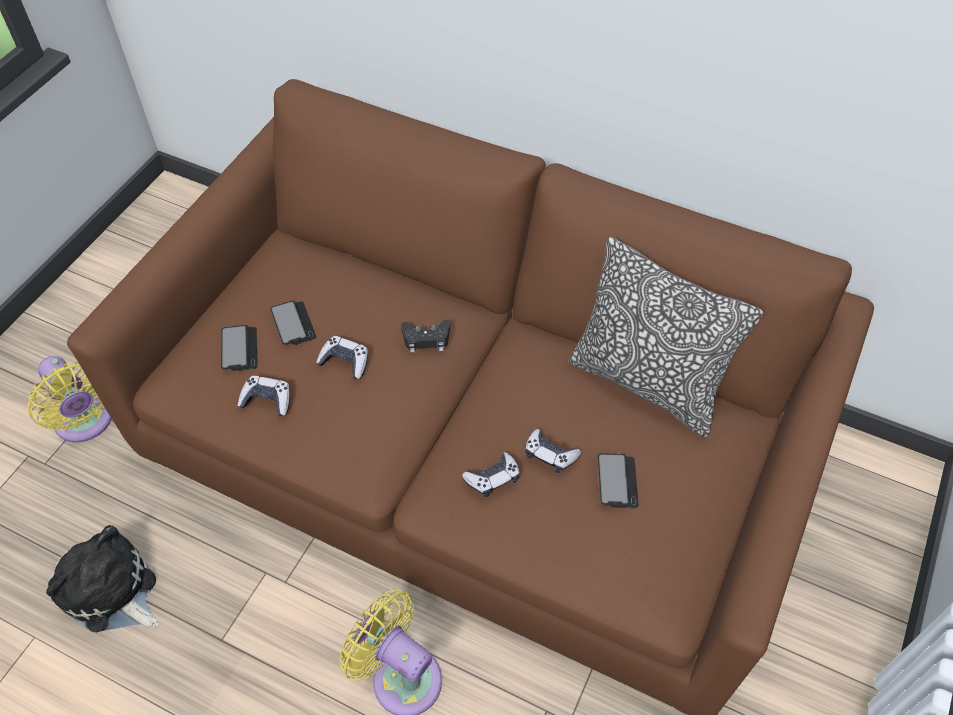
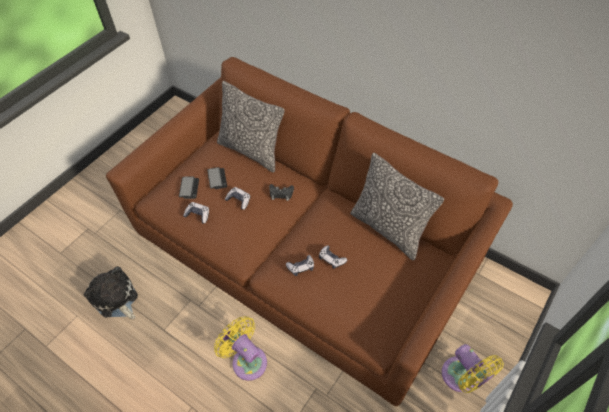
camera: 10 degrees right, 0 degrees up
(86, 422) = (117, 215): yellow fan -> yellow fan (462, 378)
(351, 262) = (251, 151): none -> pillow
(617, 481) = (363, 277): phone -> none

